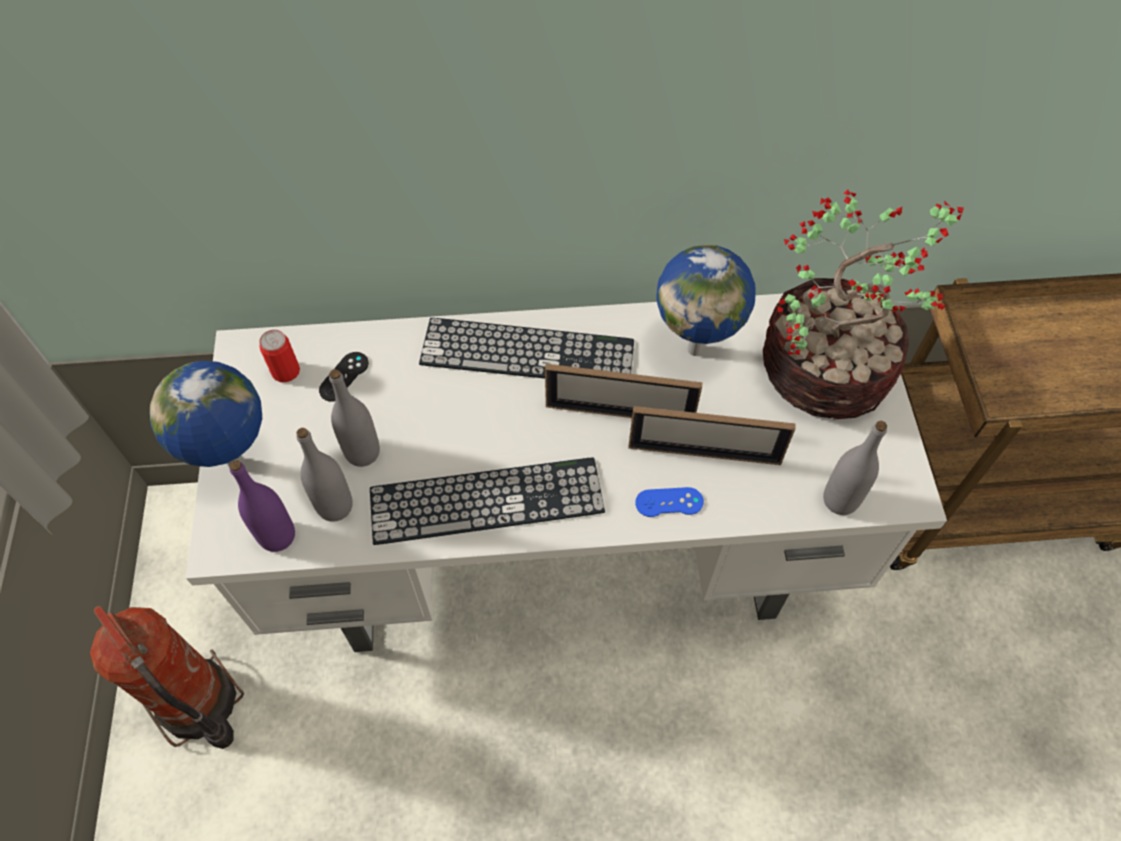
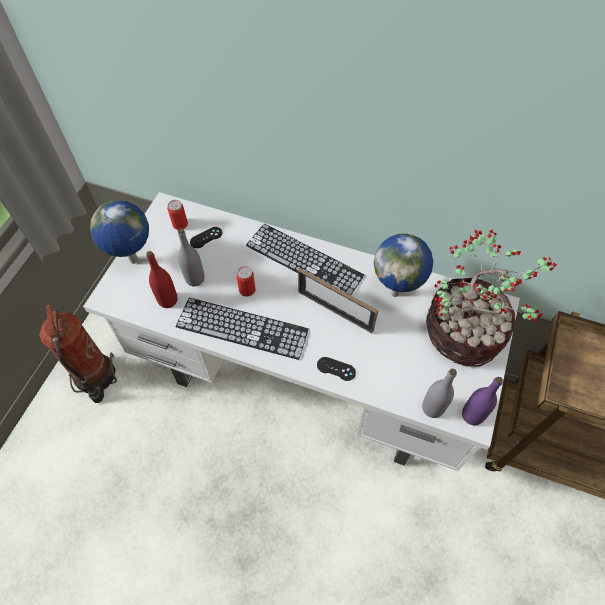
camera: 25 degrees right, 0 degrees up
(277, 536) = (134, 303): purple bottle -> purple bottle (472, 415)
(335, 506) = (168, 300): grey bottle -> red bottle
(461, 435) = (247, 290): none -> can
(669, 502) = (336, 369): blue game controller -> black game controller
(704, 454) = (369, 351): picture frame -> none

